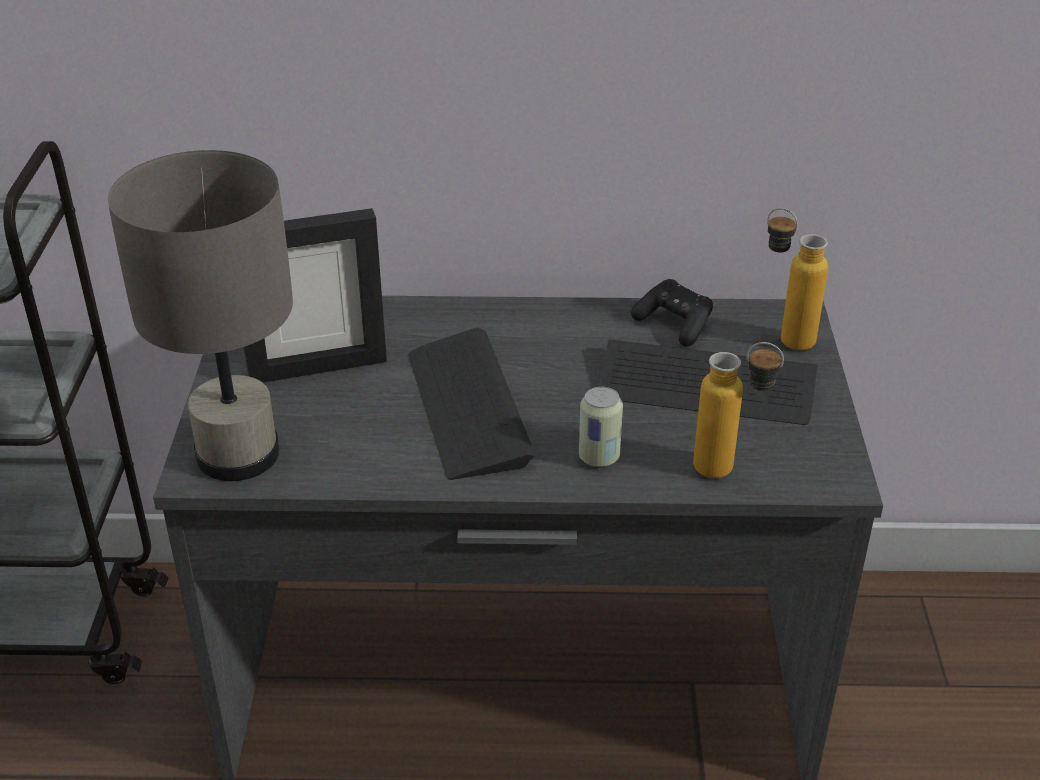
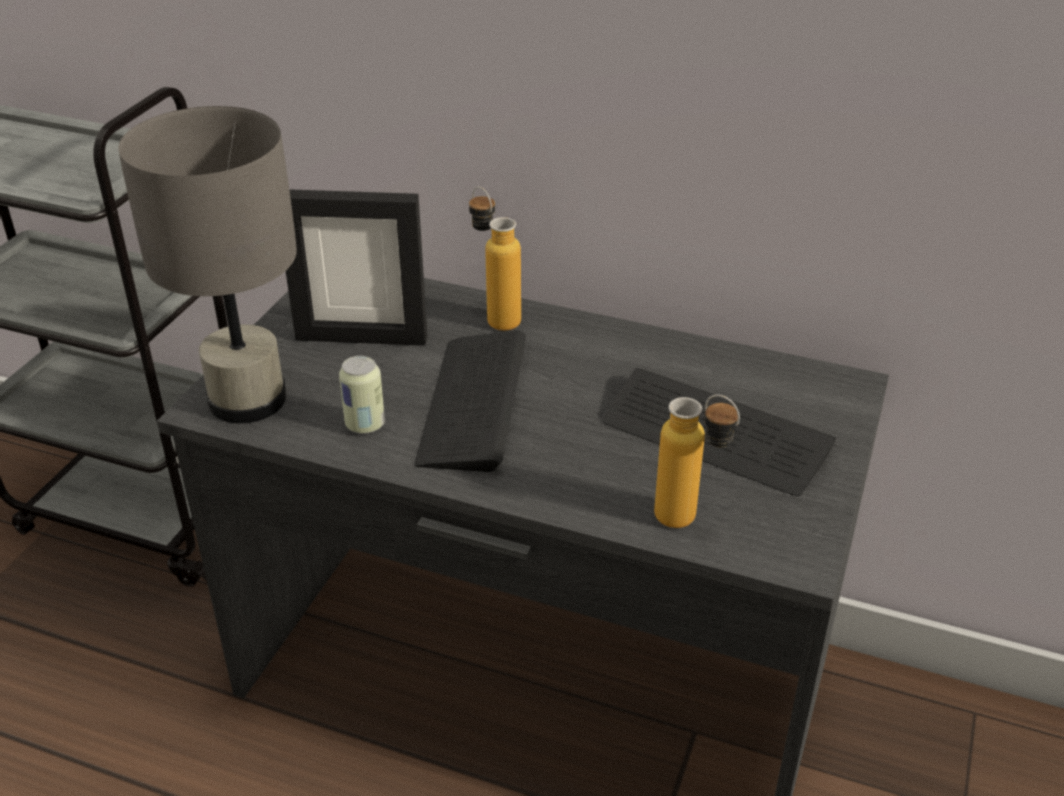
camera: 20 degrees right, 0 degrees up
(599, 457) = (567, 479): can -> can (365, 424)
(674, 324) = (718, 367): black game controller -> none
(783, 337) = (824, 403): bottle -> bottle (495, 316)

